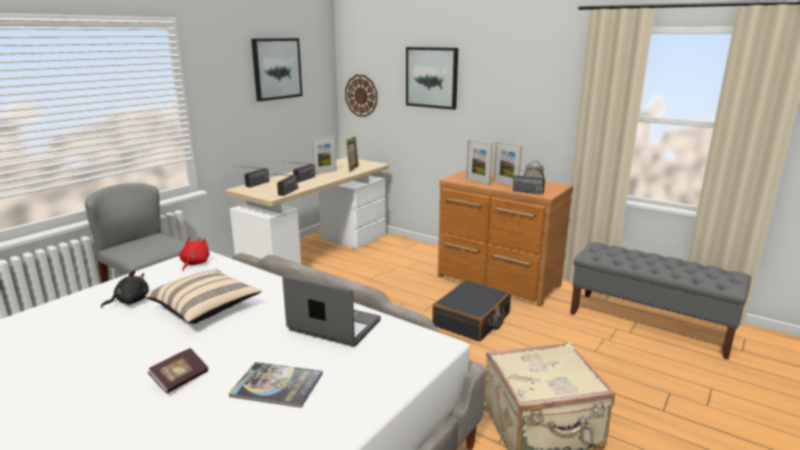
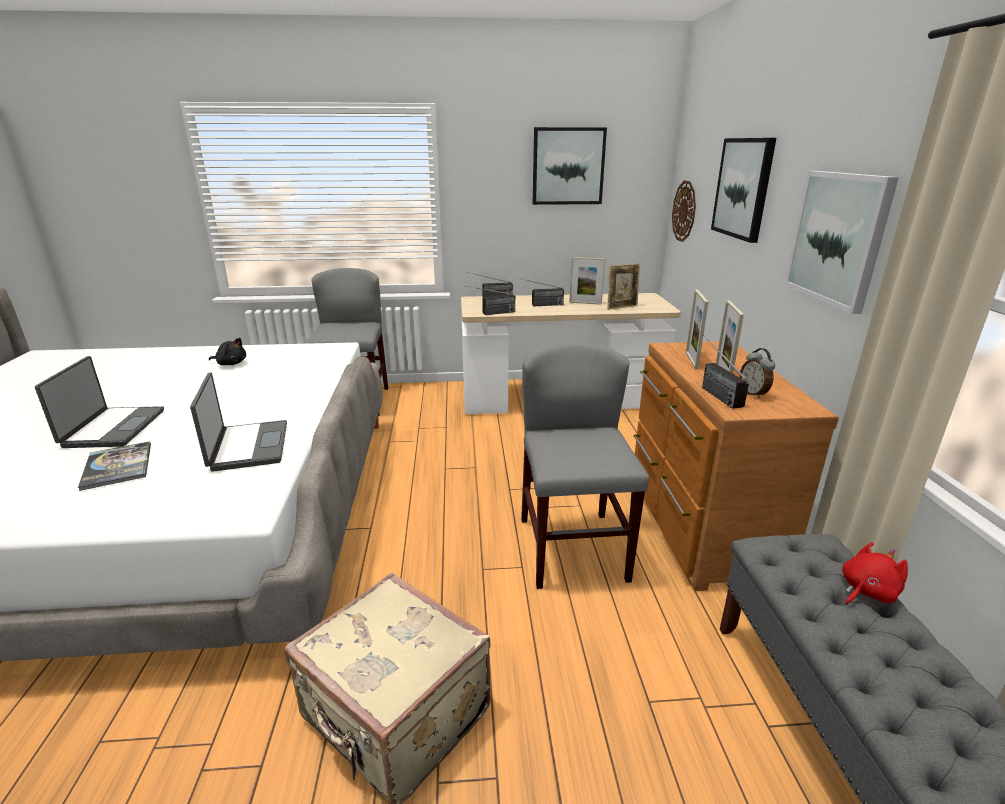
camera: 50 degrees right, 5 degrees up
(180, 379) = (112, 428): book -> laptop
(194, 263) = (322, 352): red plush toy -> red plush toy (866, 591)
(206, 308) = (240, 388): beige pillow -> none
(472, 320) = (572, 549): black suitcase -> grey chair
(527, 100) = (838, 238): none -> picture

